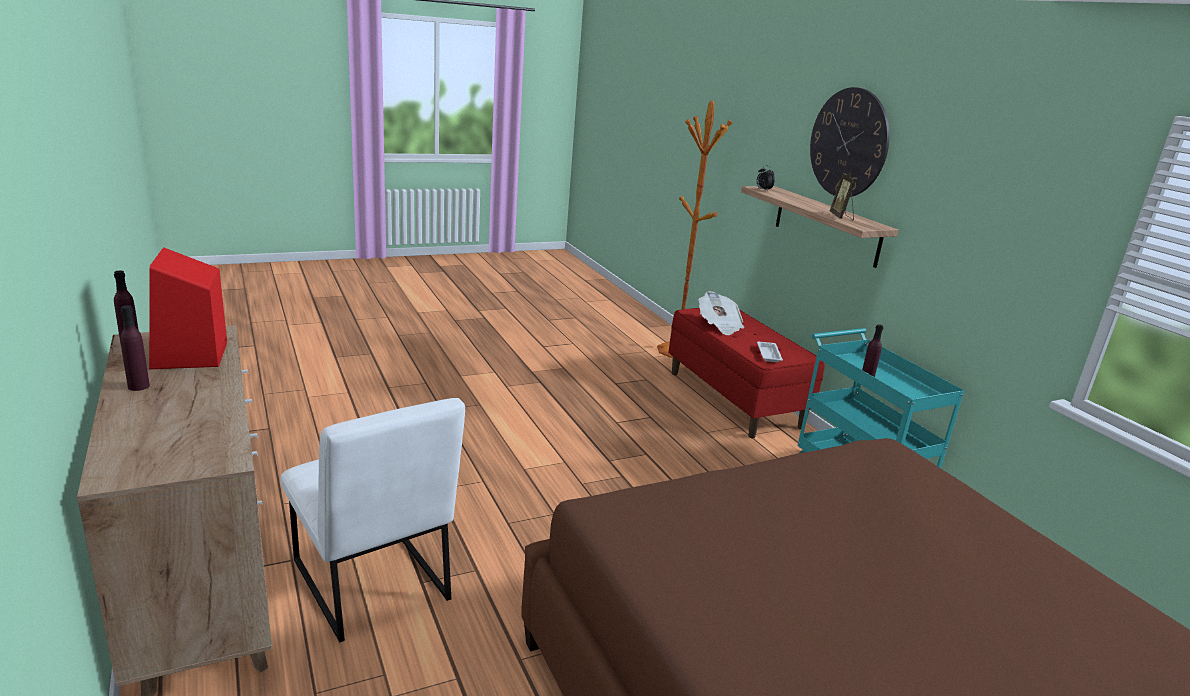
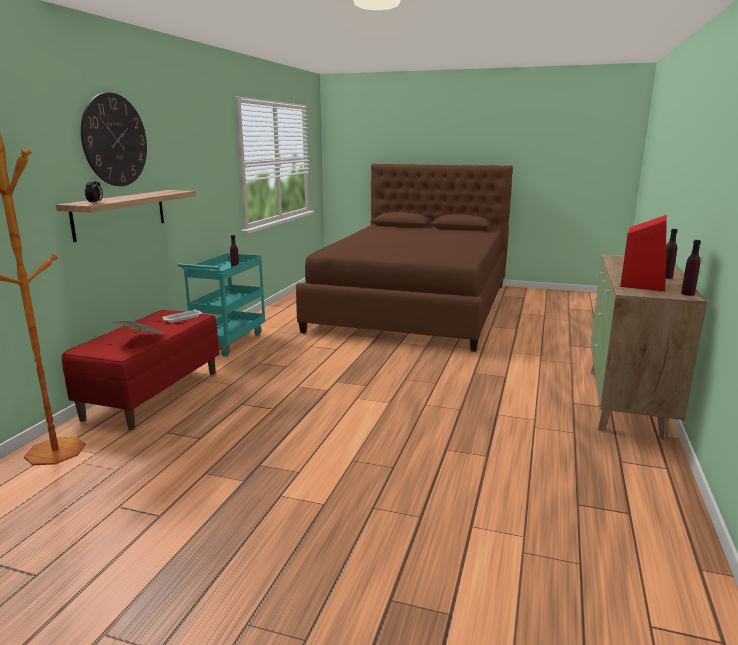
camera: 135 degrees left, 5 degrees down
(371, 582) = (531, 383): white chair -> none
(841, 217) = (162, 193): picture frame -> none

